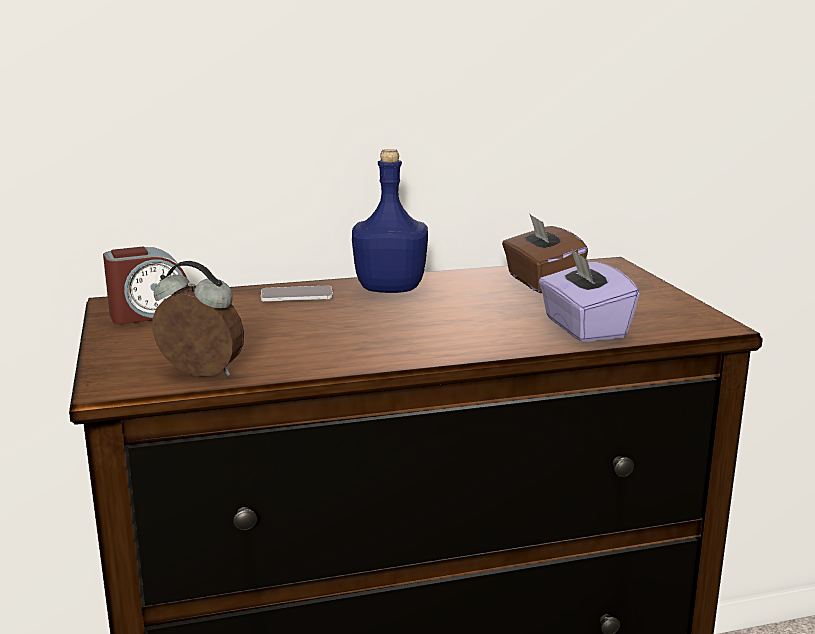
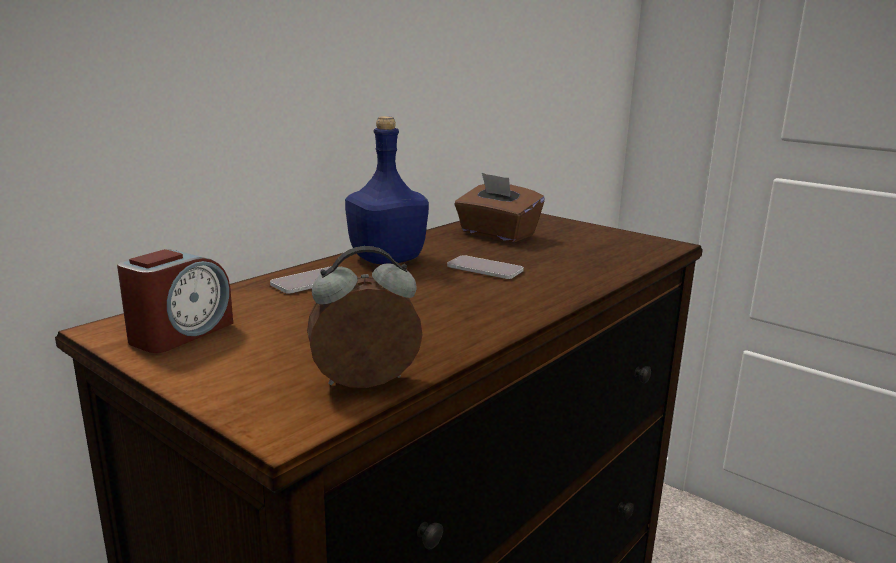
camera: 35 degrees left, 0 degrees up
(459, 312) = (485, 269): none -> phone
(583, 328) = (597, 263): purple tissue box -> none

